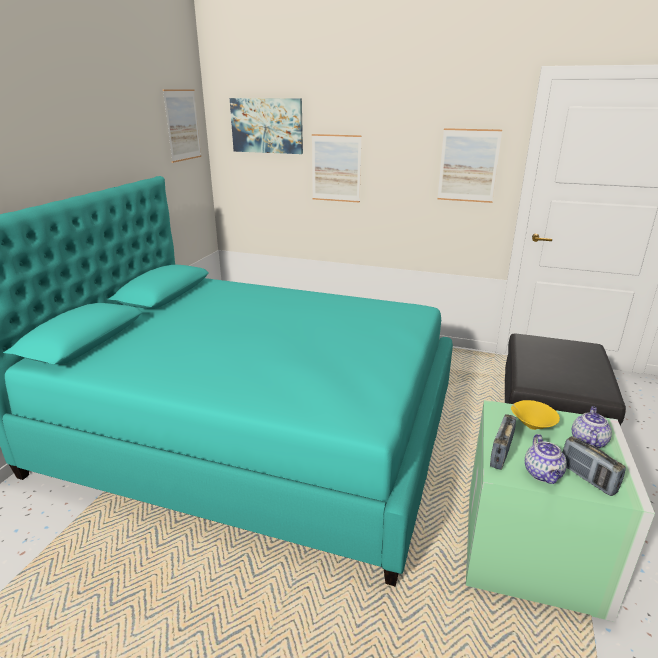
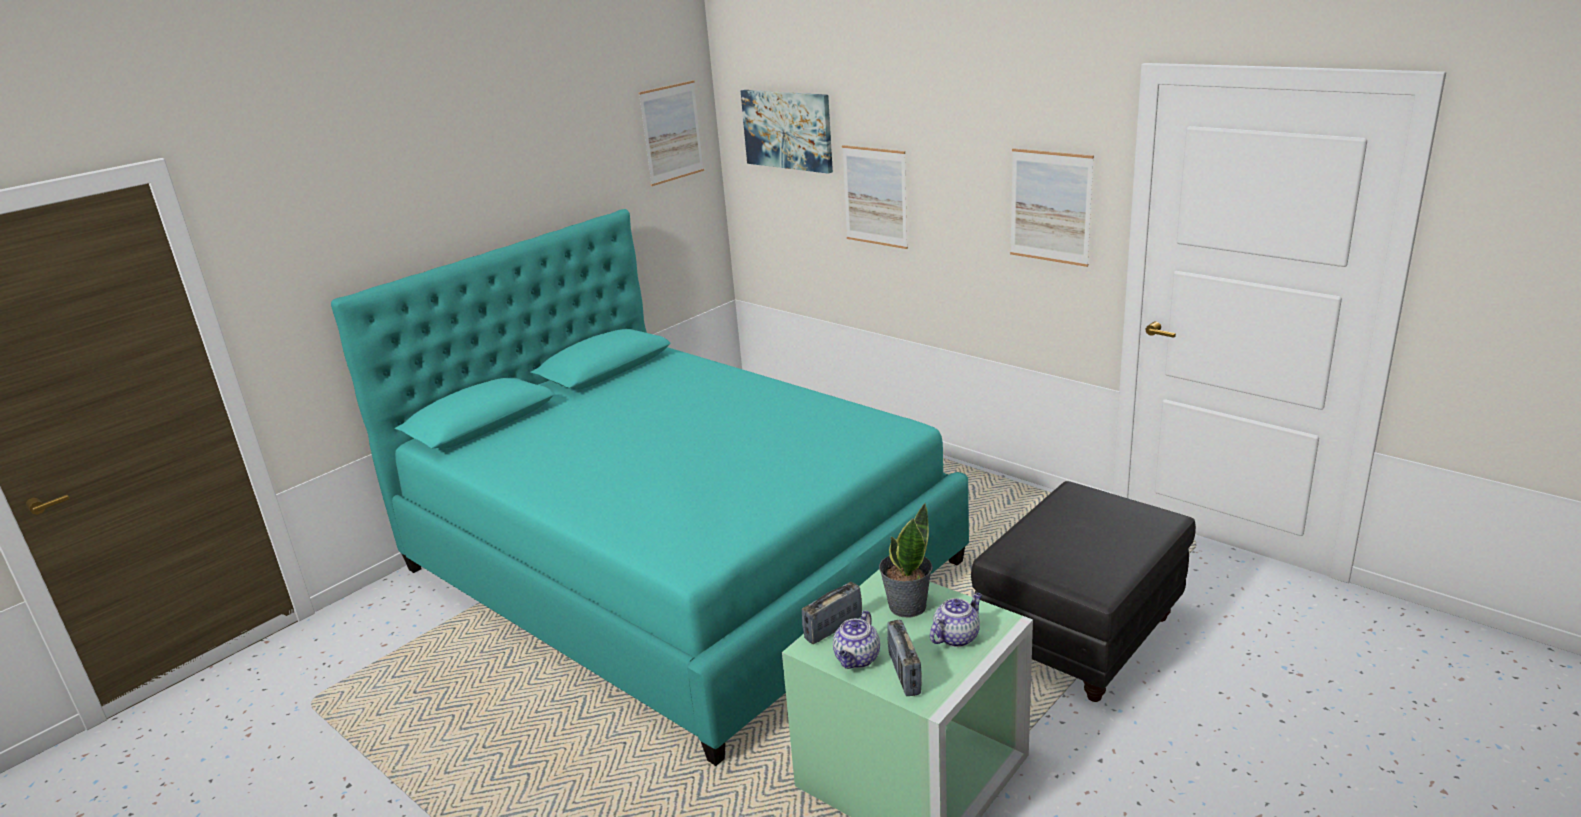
camera: 25 degrees right, 0 degrees up
(531, 426) = (906, 606): yellow bowl -> potted plant

